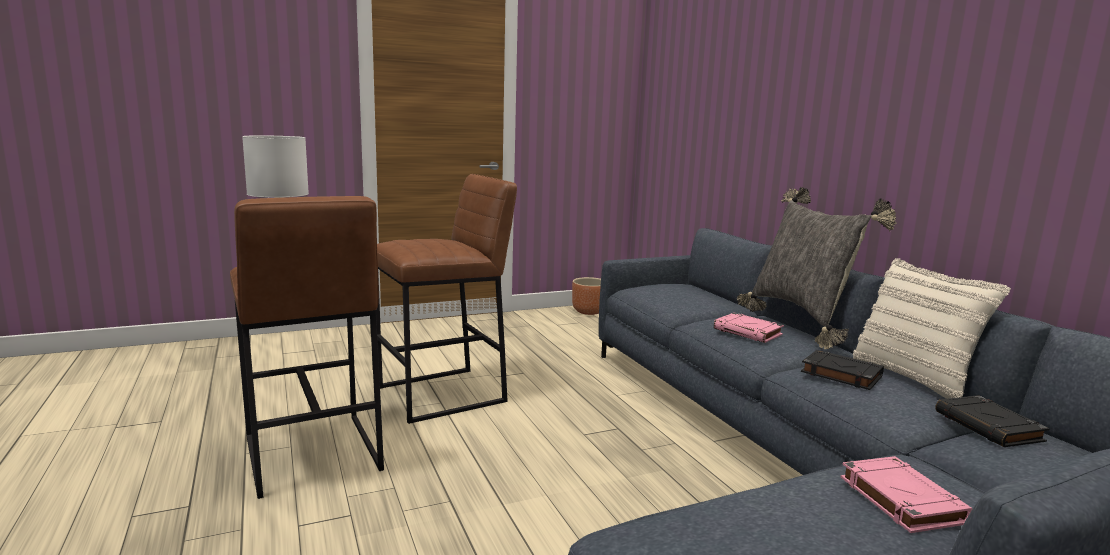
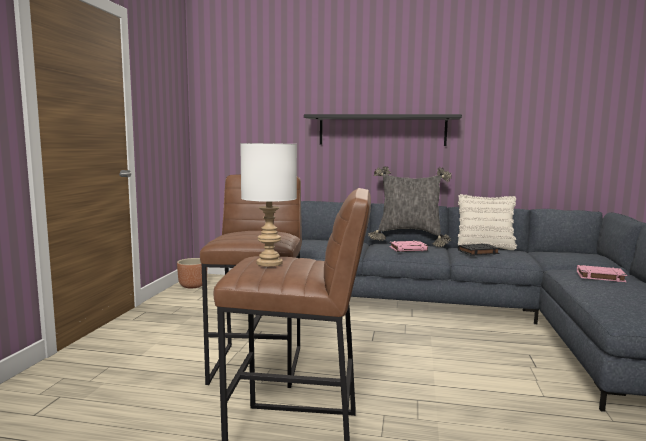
camera: 55 degrees left, 5 degrees down
(829, 123) = (382, 130): none -> black shelf
(989, 427) = (541, 253): black book -> none

